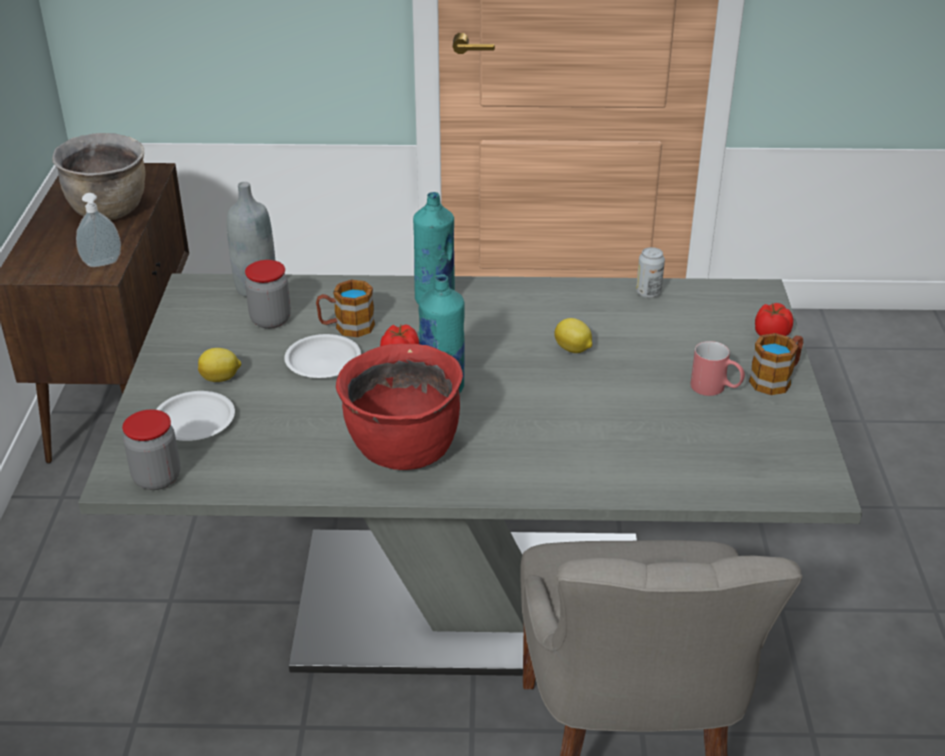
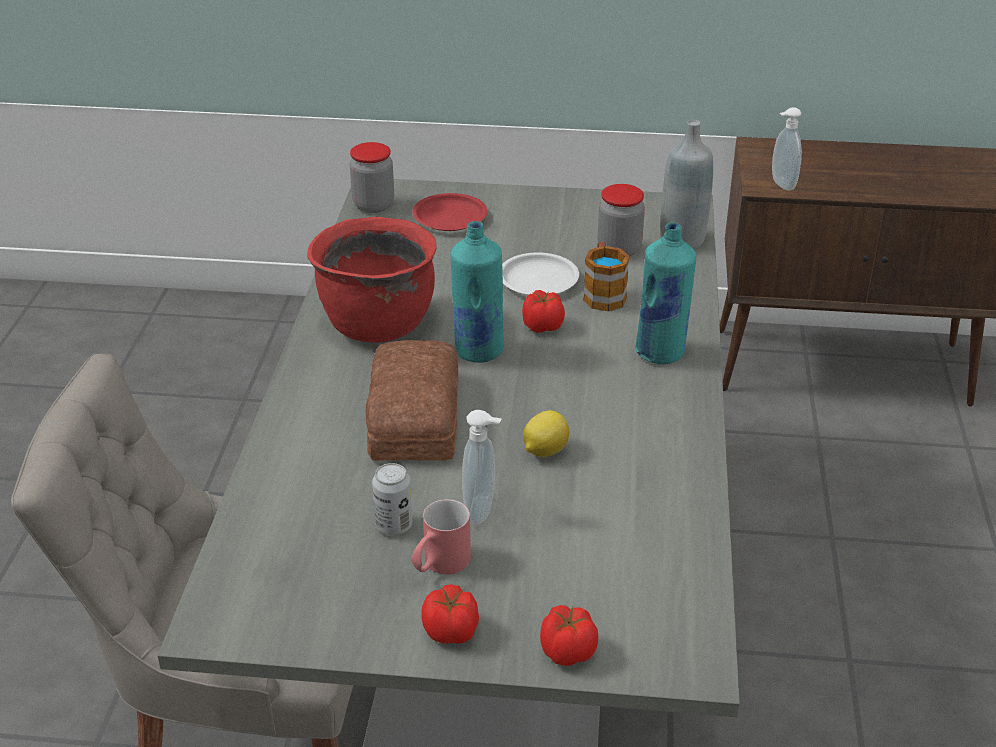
camera: 95 degrees right, 0 degrees up
(110, 210) = (898, 180): brown cooking pot -> none
(195, 421) = (449, 218): white plate -> red plate
(221, 378) = (515, 227): lemon -> none
(545, 416) = (411, 417): none -> bread
(648, 293) = (685, 536): can -> can (394, 525)
(651, 374) = (482, 511): none -> soap dispenser
(776, 379) = (451, 632): mug -> tomato

